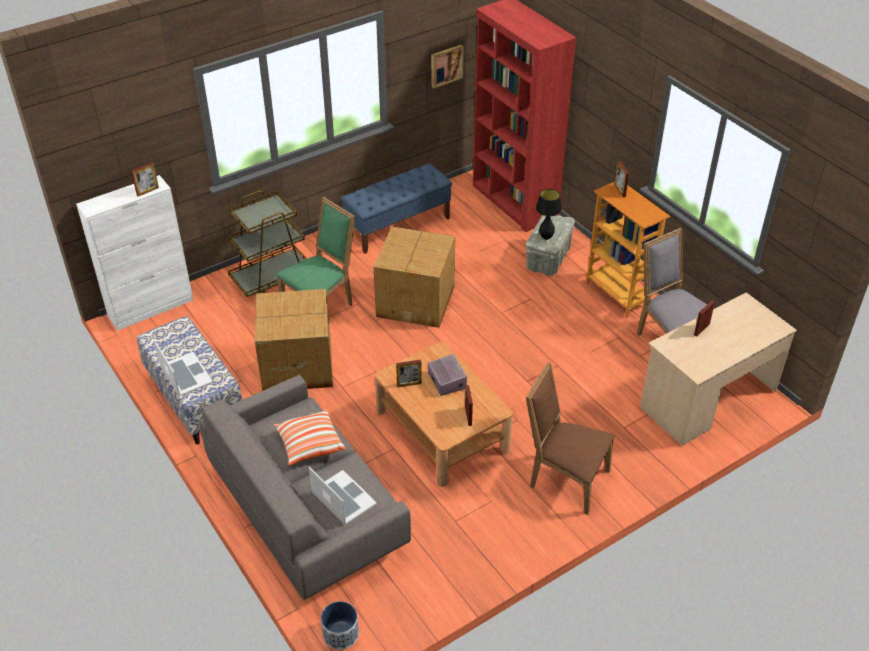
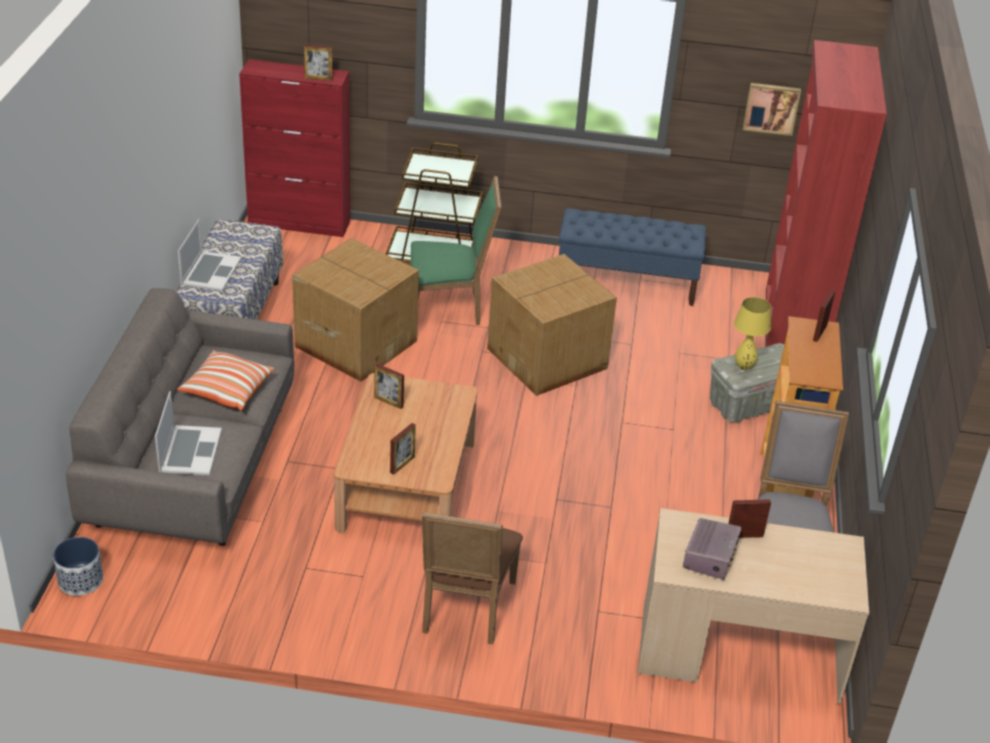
camera: 40 degrees right, 5 degrees down
(151, 308) = (299, 223): white cabinet -> red cabinet
(447, 381) = (428, 422): radio -> radio (710, 557)
(546, 237) = (744, 367): black table lamp -> yellow table lamp
(564, 478) = (464, 610): brown chair -> brown chair turned 150 degrees counterclockwise

